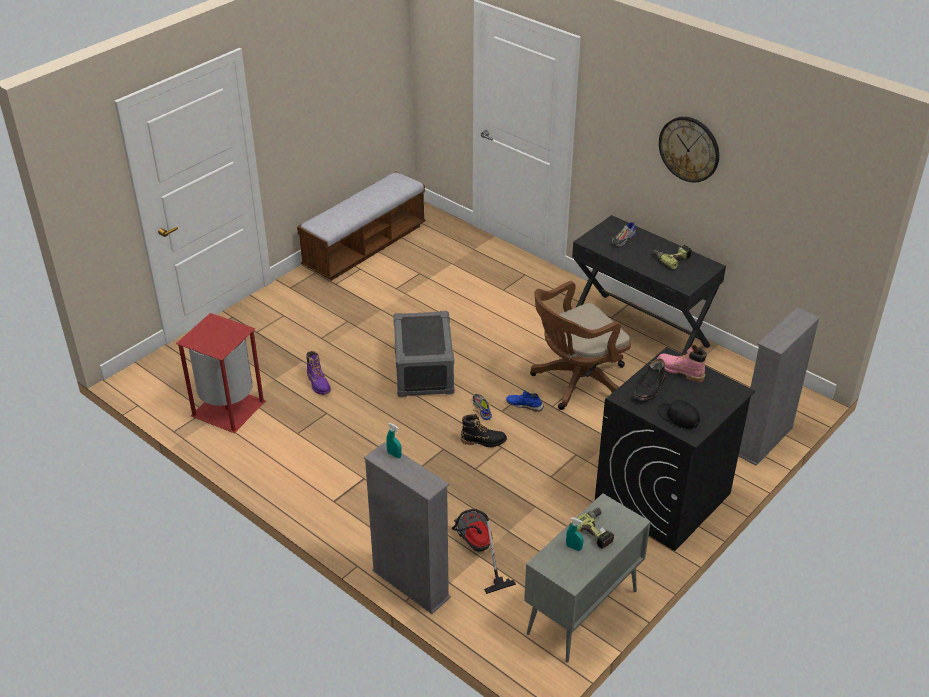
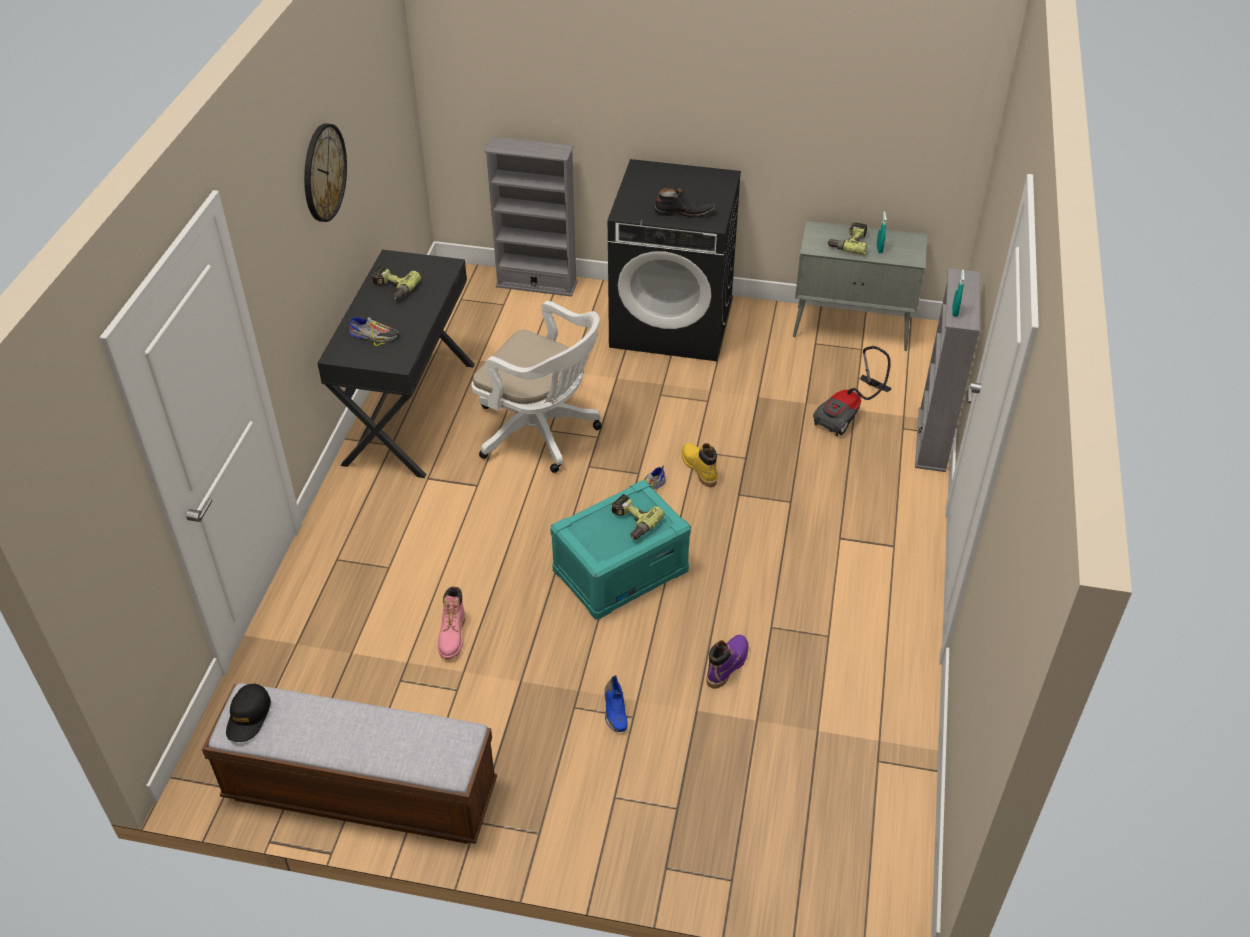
camera: 120 degrees left, 5 degrees up
(228, 408) = (850, 738): red trash can -> none
(421, 340) = (631, 522): none -> power drill
(424, 371) = (620, 570): grey storage box -> turquoise storage box
(483, 441) = (699, 468): black boot -> yellow boot
(524, 405) = (613, 459): blue shoe -> blue shoe (615, 710)
(575, 382) = (541, 433): brown office chair -> white office chair
(678, 417) = (710, 188): black cap -> black cap (248, 717)
(680, 371) = (641, 202): pink boot -> pink boot (452, 636)

